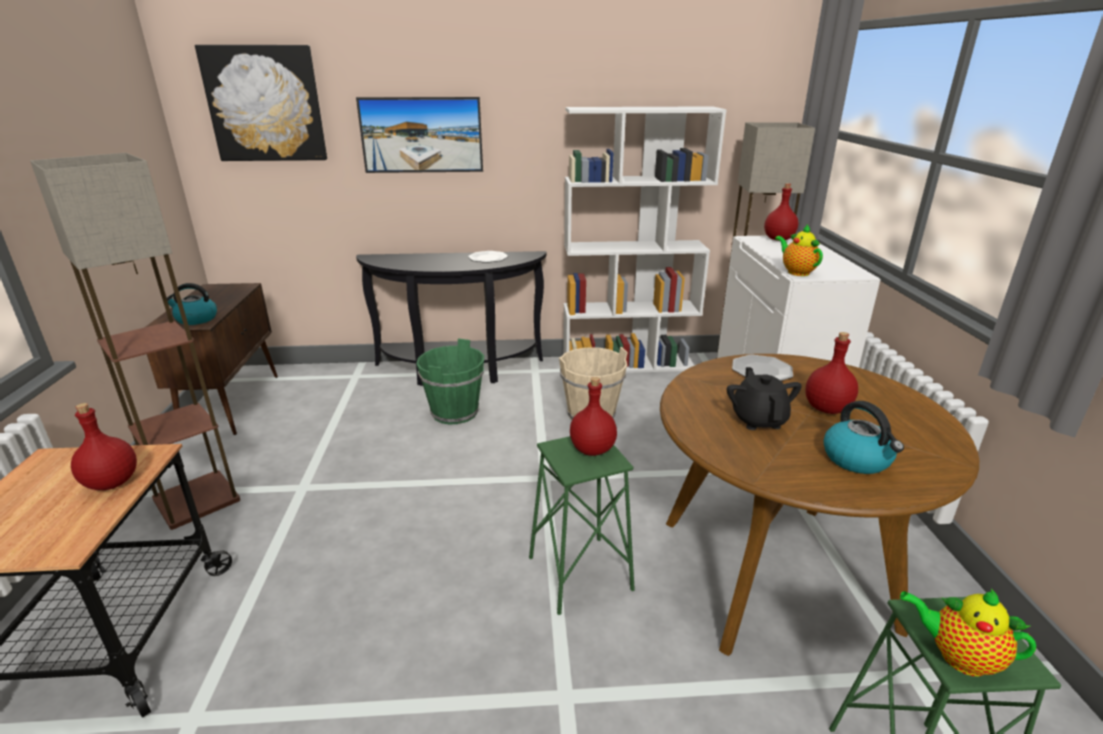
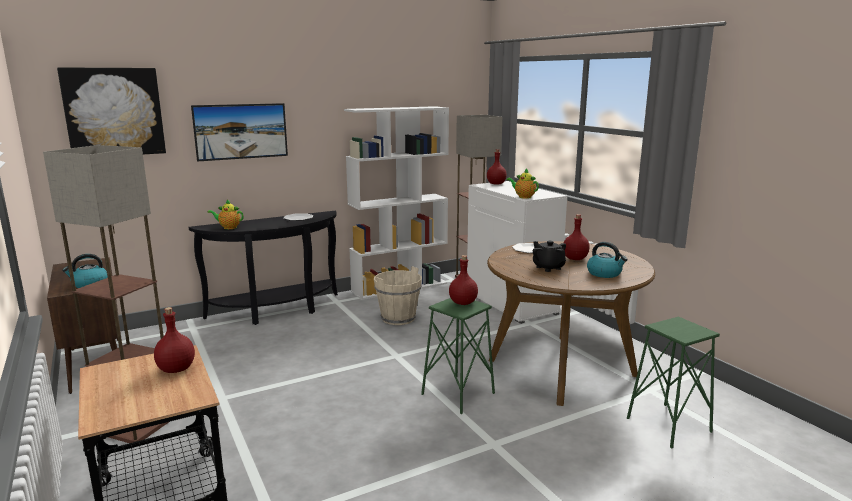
camera: 25 degrees left, 10 degrees down
(455, 412) = (299, 335): green bucket -> none
(957, 656) = (681, 334): teapot -> teapot (228, 227)

